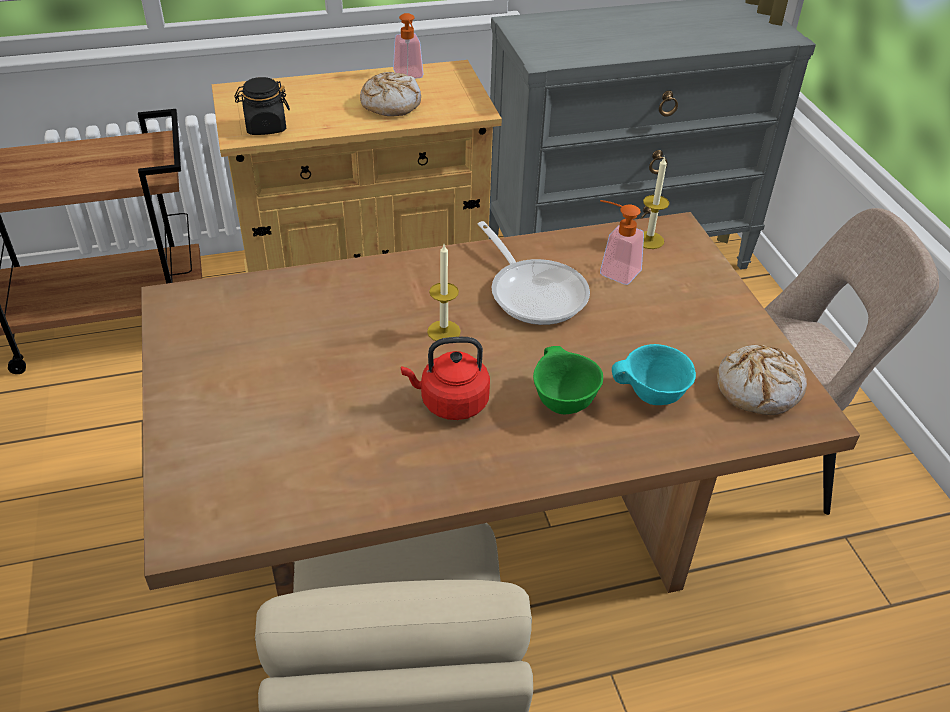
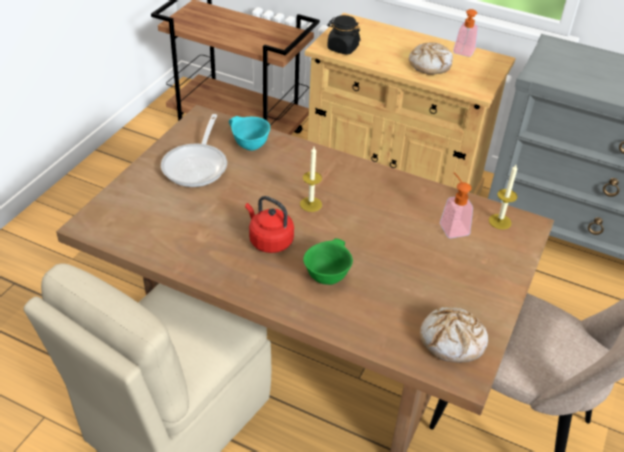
camera: 40 degrees right, 0 degrees up
(534, 292) = (387, 212): frying pan -> frying pan (197, 165)
(652, 396) = (381, 304): turquoise bowl -> turquoise bowl (249, 145)

